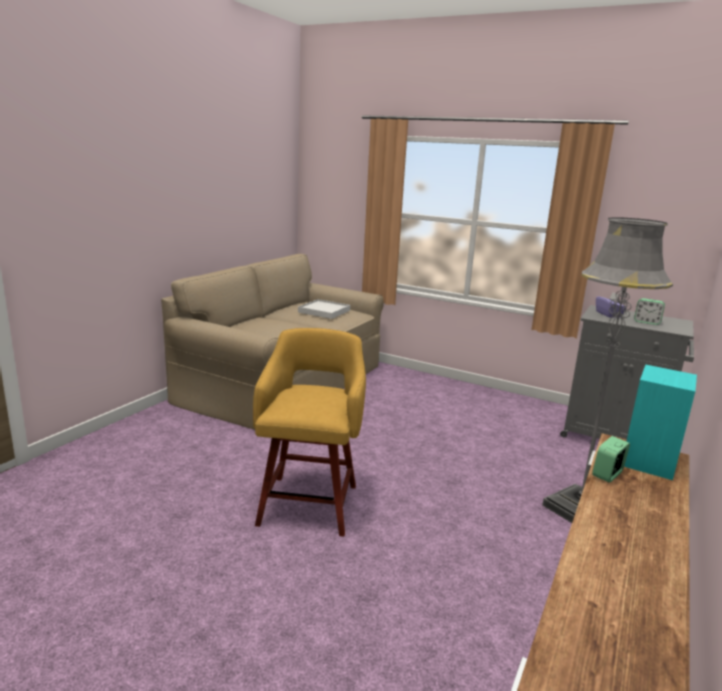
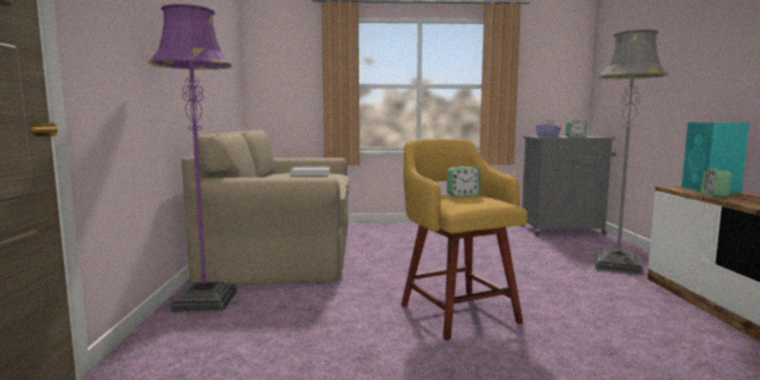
camera: 30 degrees left, 10 degrees down
(155, 423) = (205, 301): none -> purple floor lamp
(317, 395) = (462, 195): none -> alarm clock

